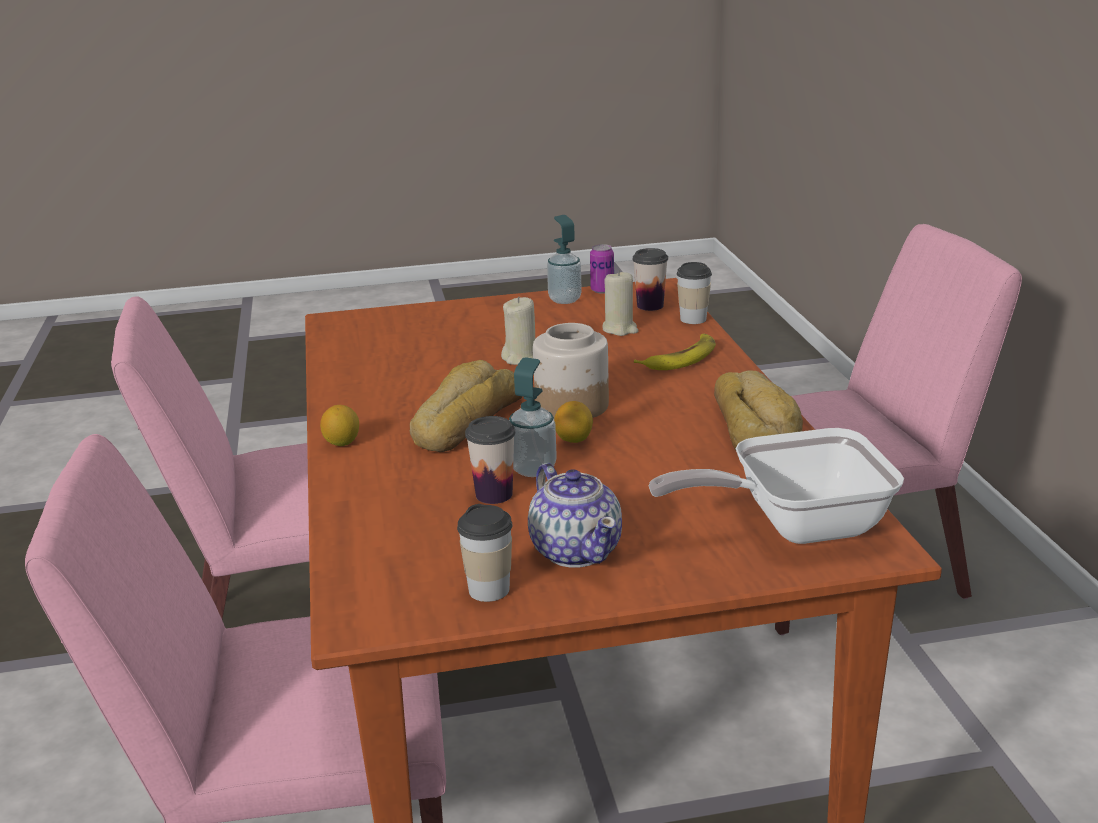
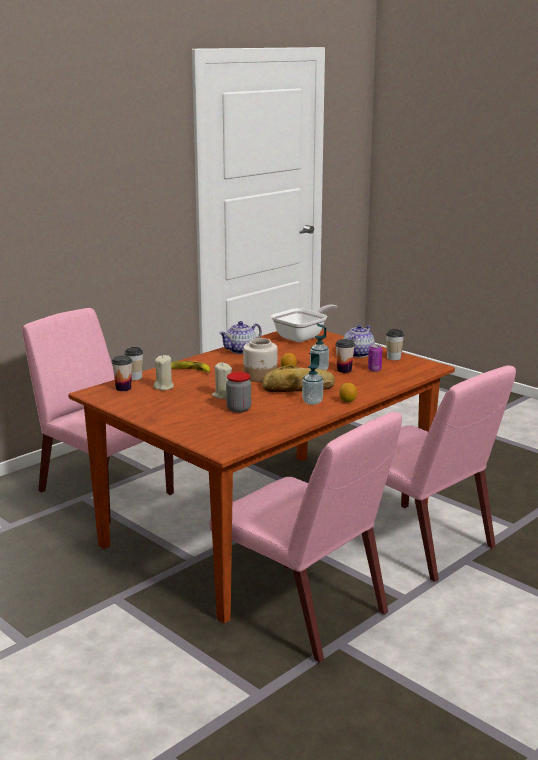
camera: 125 degrees left, 5 degrees down
(450, 356) = (238, 409): none -> jar
(565, 300) = (131, 407): soap dispenser -> soap dispenser (312, 402)
(602, 290) = (107, 402): can -> can (374, 370)
(755, 427) = (241, 350): bread -> teapot
(794, 526) = (303, 337): frying pan -> frying pan turned 90 degrees counterclockwise

